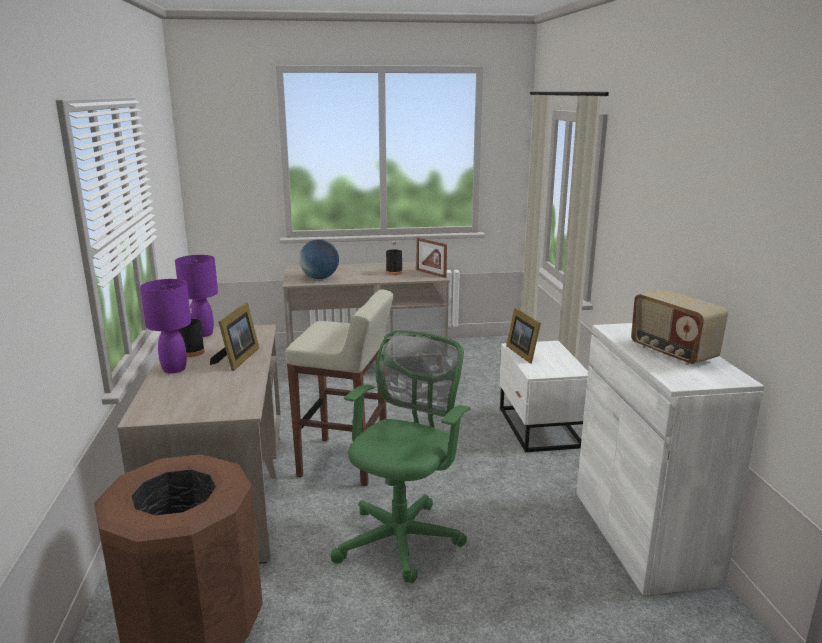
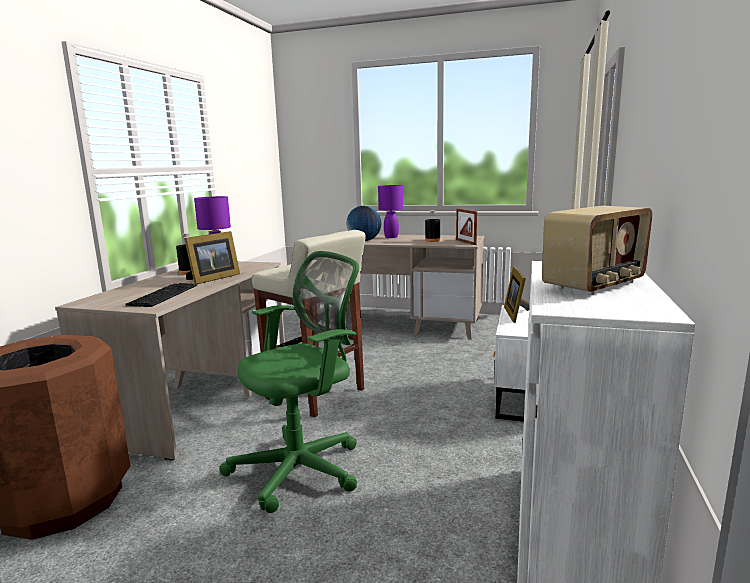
camera: 25 degrees right, 5 degrees down
(174, 369) = (159, 280): purple table lamp -> purple table lamp (391, 237)
(222, 391) = (163, 295): none -> keyboard
(672, 353) = (595, 285): radio -> radio turned 120 degrees counterclockwise

